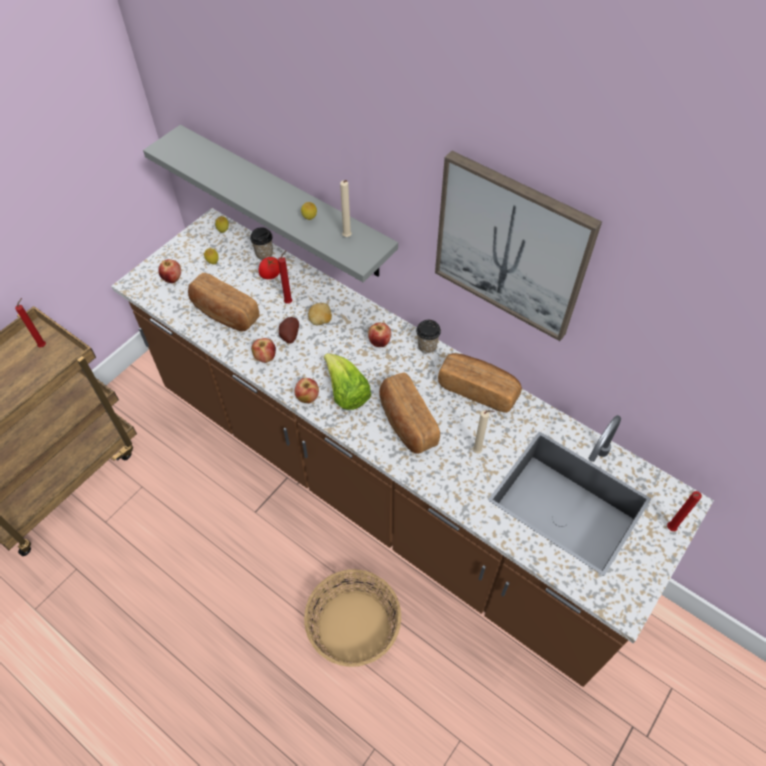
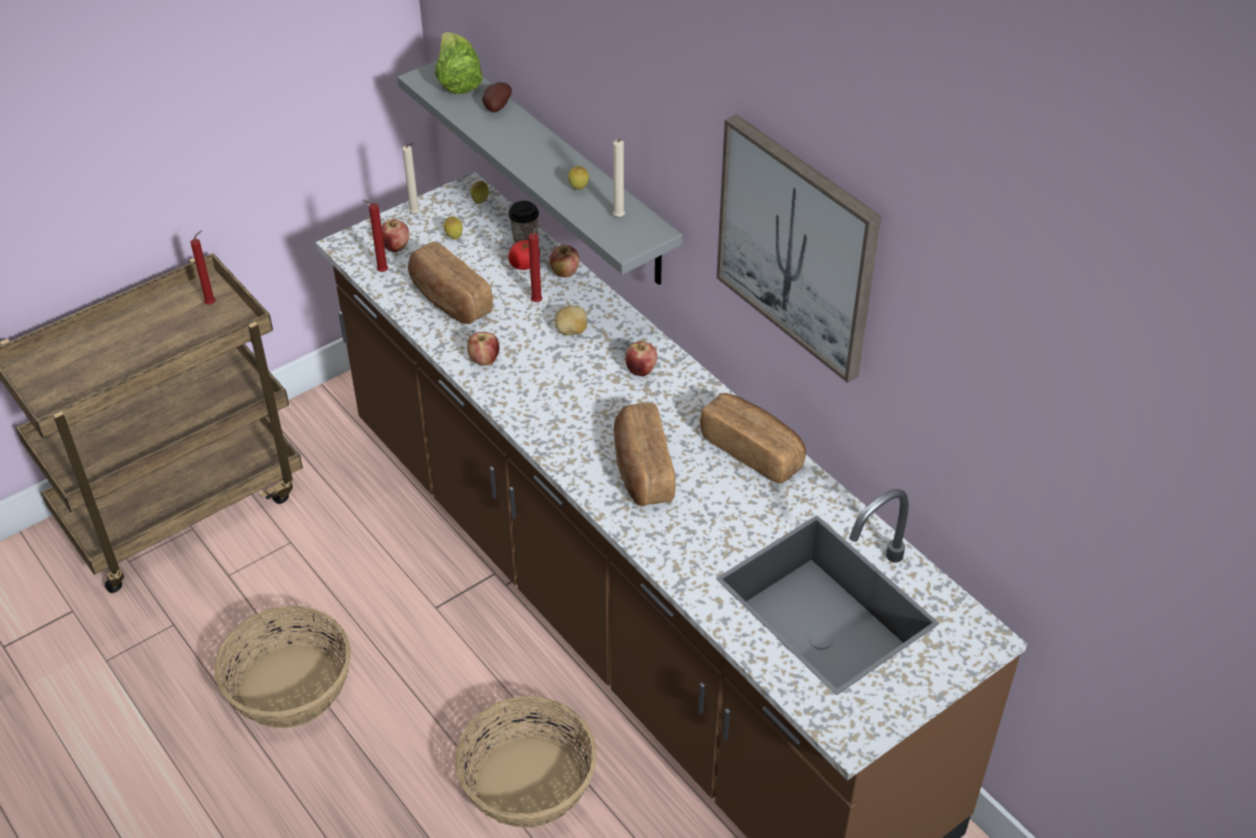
camera: 15 degrees right, 10 degrees down
(171, 596) = (289, 686): none -> basket
(289, 336) = (523, 341): potato -> potato (496, 108)
(307, 398) = (522, 416): apple -> apple (564, 273)
(346, 392) = (575, 420): lettuce -> lettuce (457, 80)
(427, 346) = (703, 387): cup -> none
(478, 451) = (724, 522): beige candle -> beige candle (416, 214)
(669, 529) = (949, 662): red candle -> red candle (381, 272)

